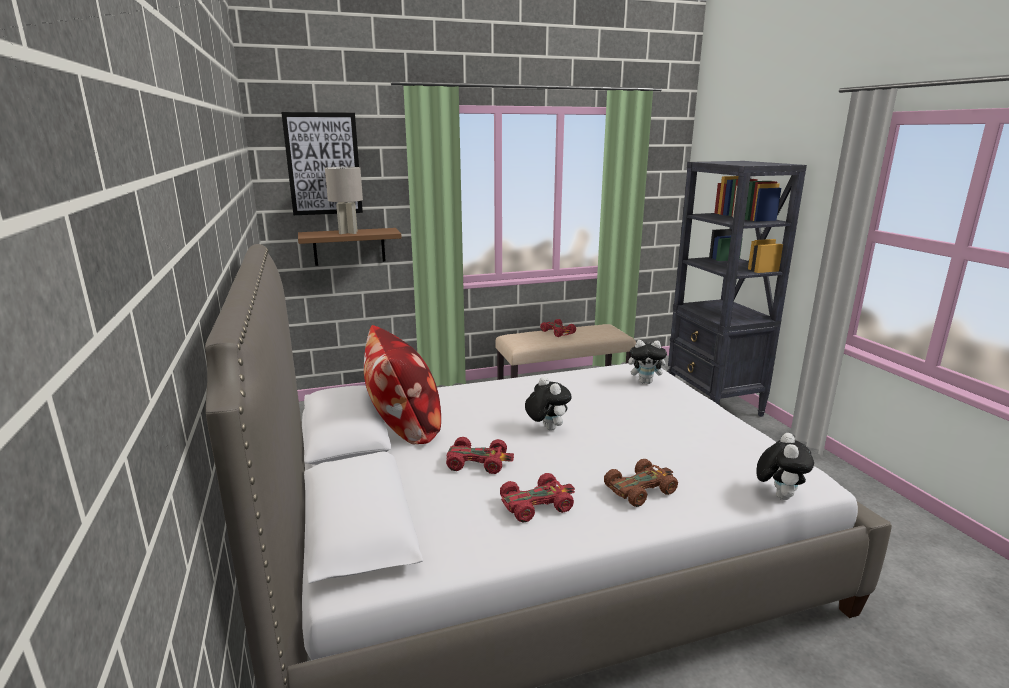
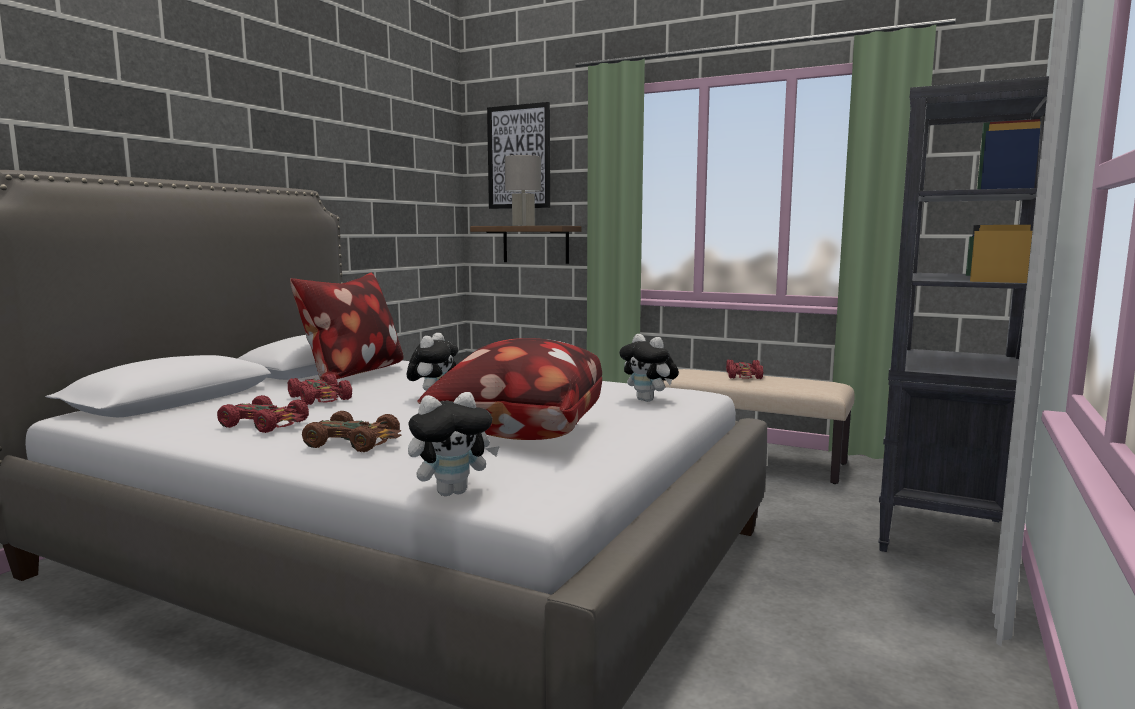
camera: 45 degrees right, 10 degrees down
(679, 438) = (518, 434): none -> pillow

